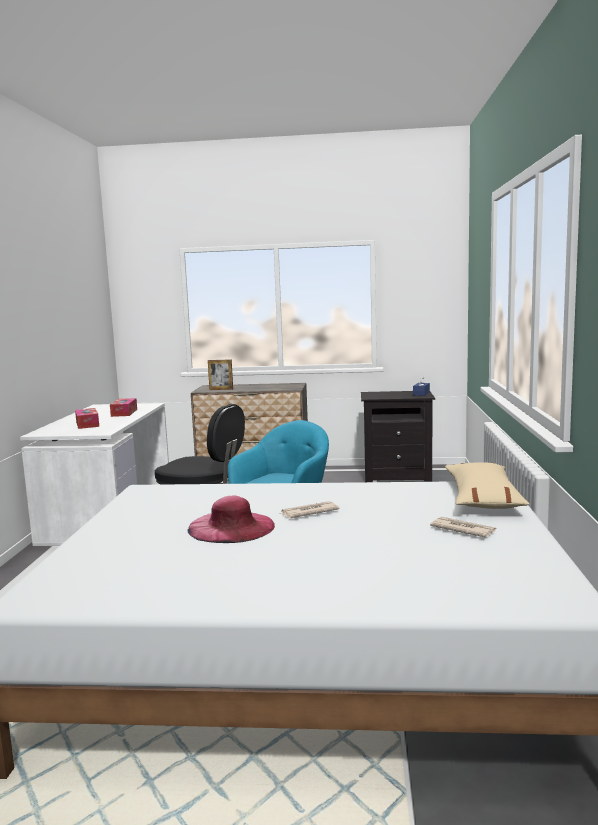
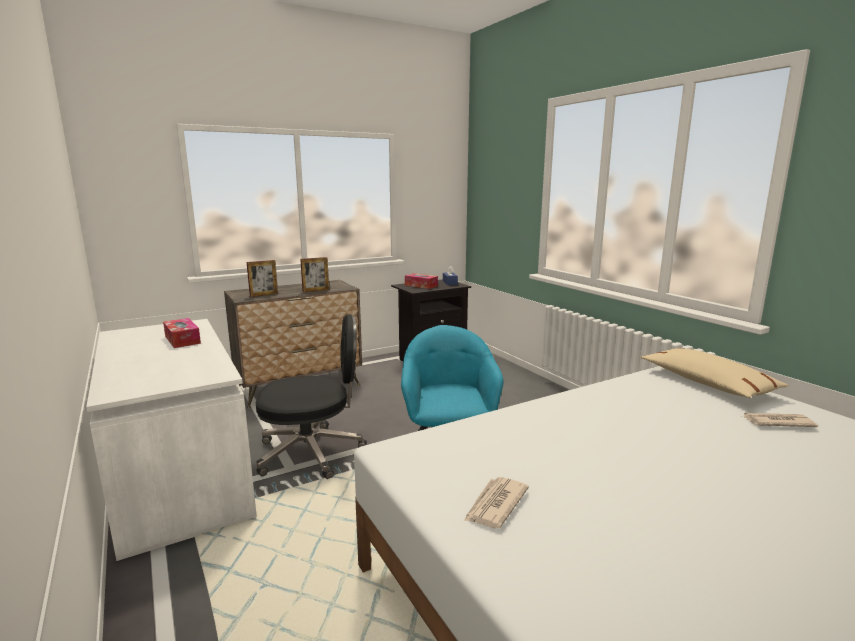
camera: 35 degrees left, 5 degrees up
(87, 424) = (164, 365): tissue box -> tissue box (421, 285)
(231, 527) = (612, 481): pink hat -> none
(265, 389) = (316, 291): none -> picture frame
(308, 512) = (631, 437): newspaper -> newspaper (495, 505)

